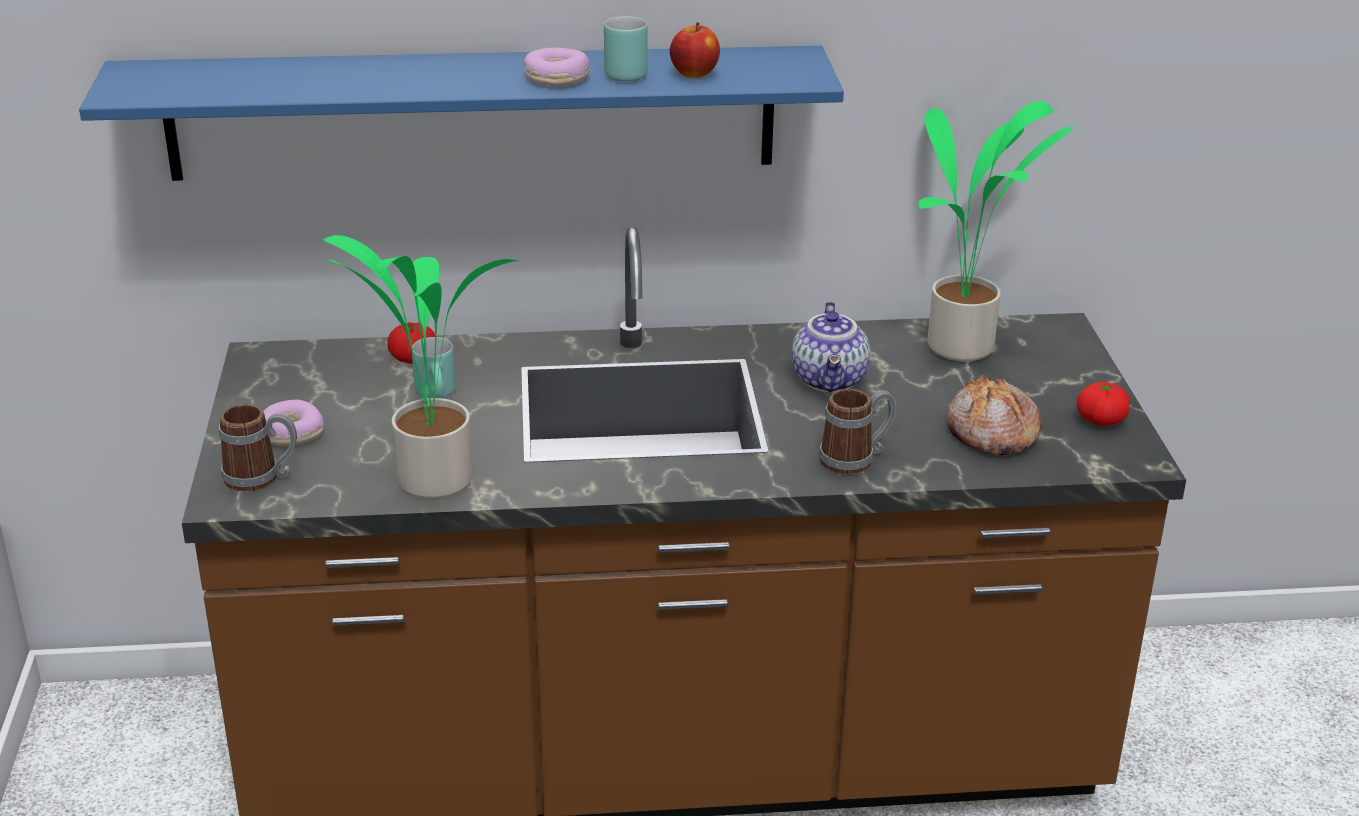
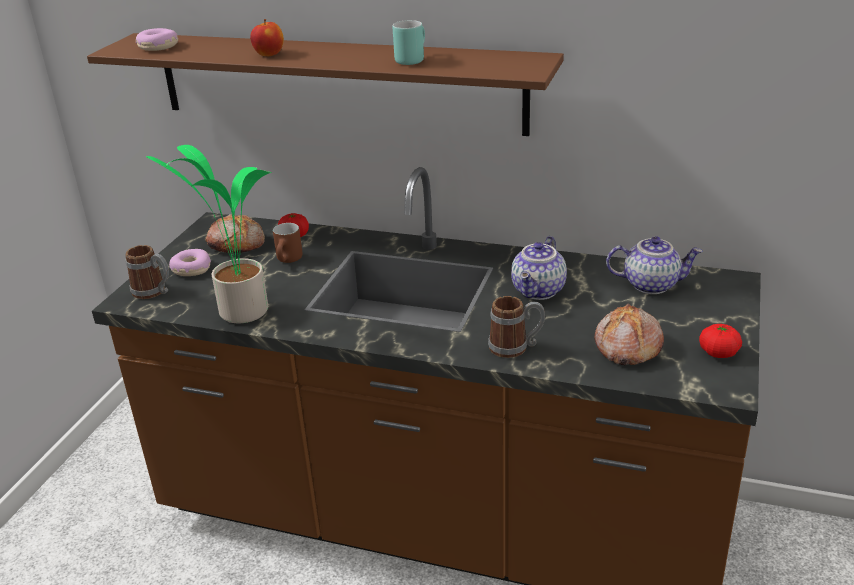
camera: 25 degrees right, 0 degrees up
(330, 384) = (237, 244): none -> bread
(439, 396) = (290, 261): turquoise mug -> brown mug
(473, 112) = (337, 82): blue shelf -> brown shelf
(557, 78) = (365, 60): donut -> donut (158, 47)
(694, 74) = (455, 64): apple -> apple (269, 54)
(965, 348) = (651, 284): potted plant -> teapot

